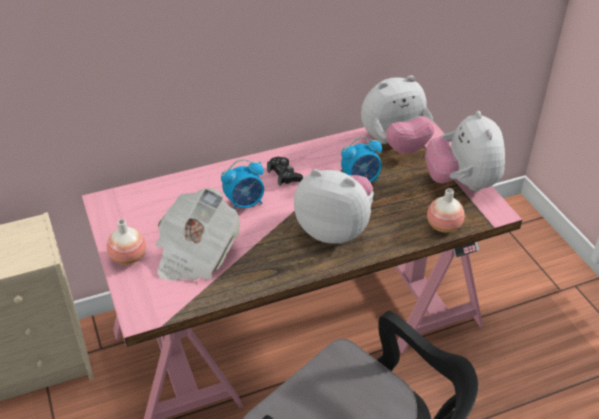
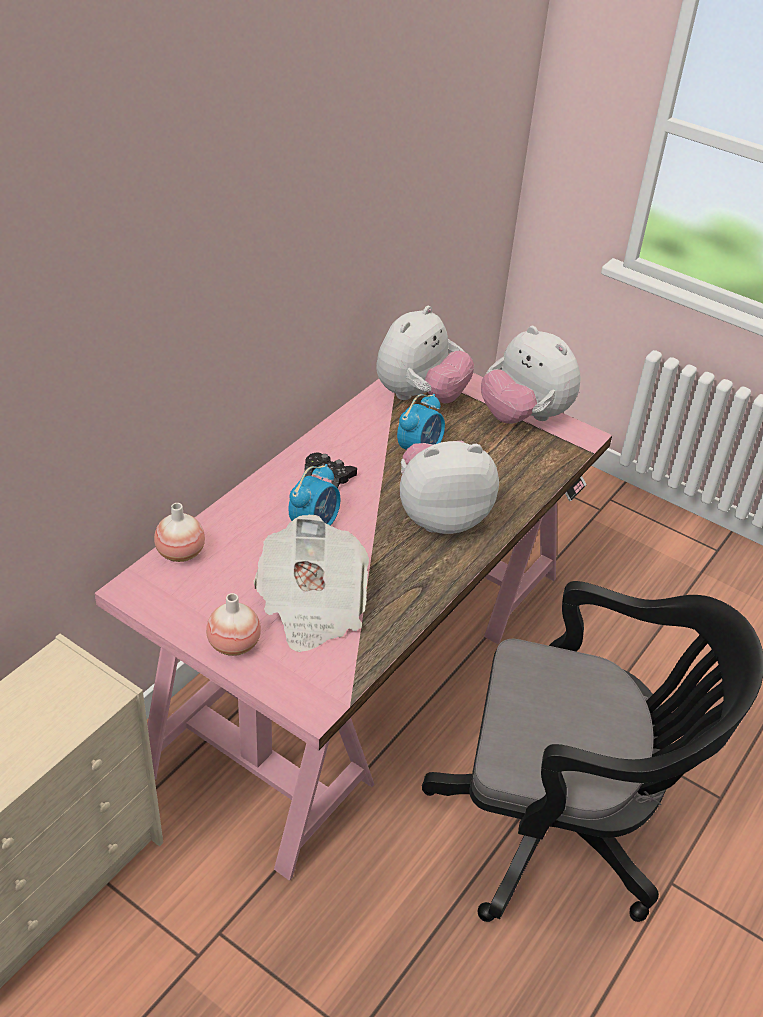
camera: 35 degrees left, 0 degrees up
(443, 226) = (546, 470): vase -> vase (180, 553)

